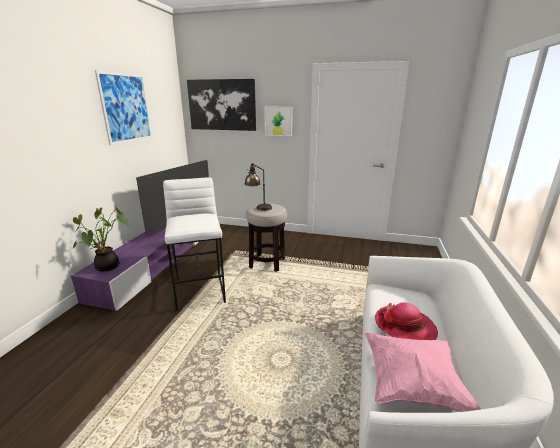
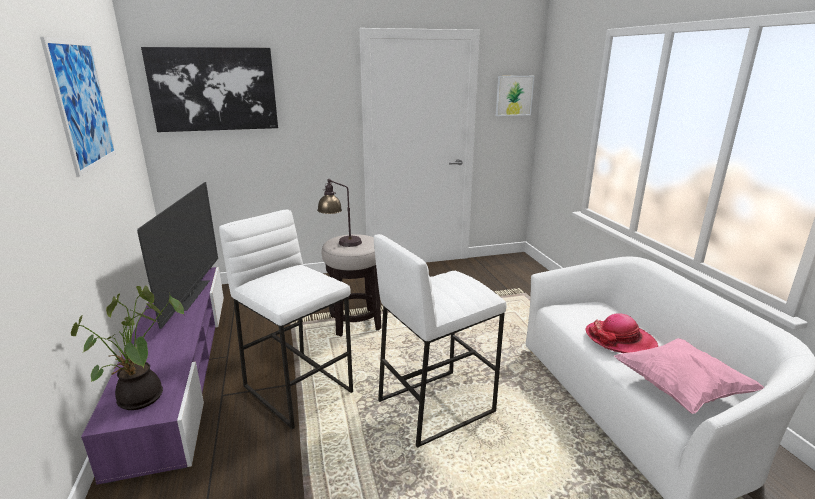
camera: 30 degrees left, 0 degrees up
(264, 328) = (435, 405): none -> white stool
(278, 121) = (313, 111): picture -> picture (514, 95)

